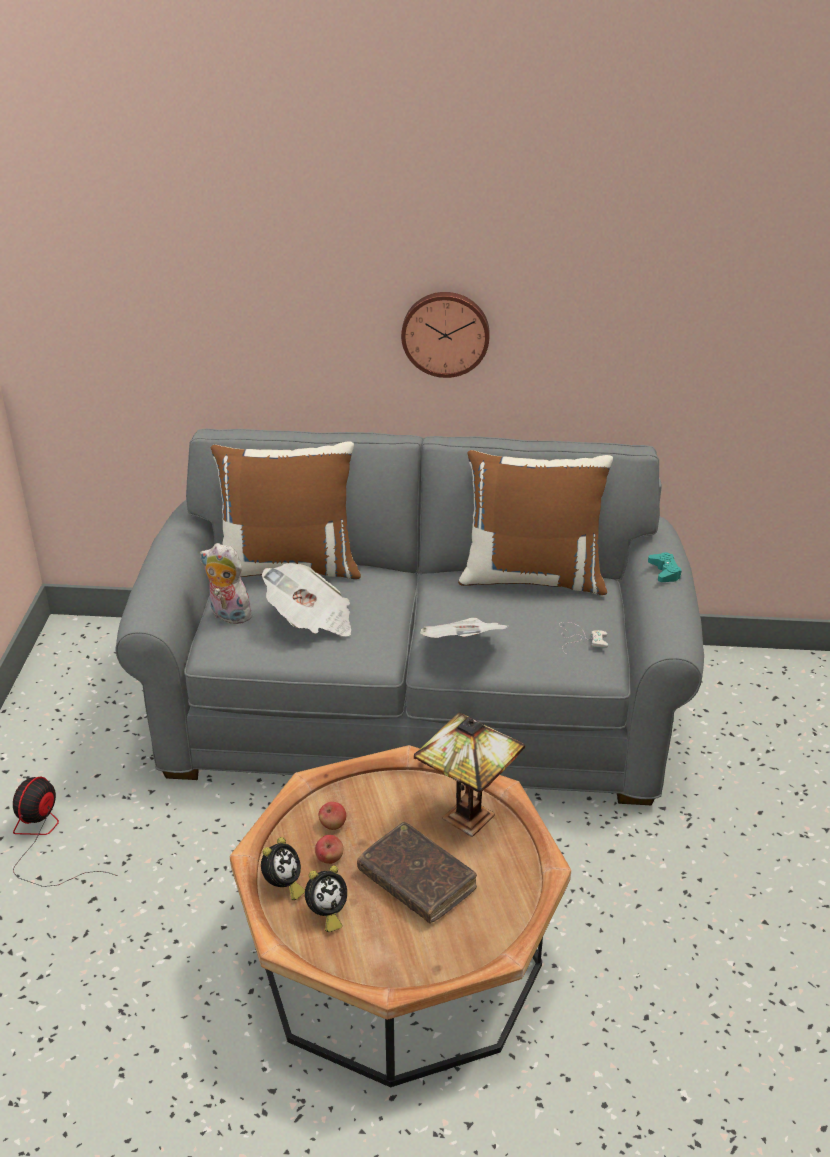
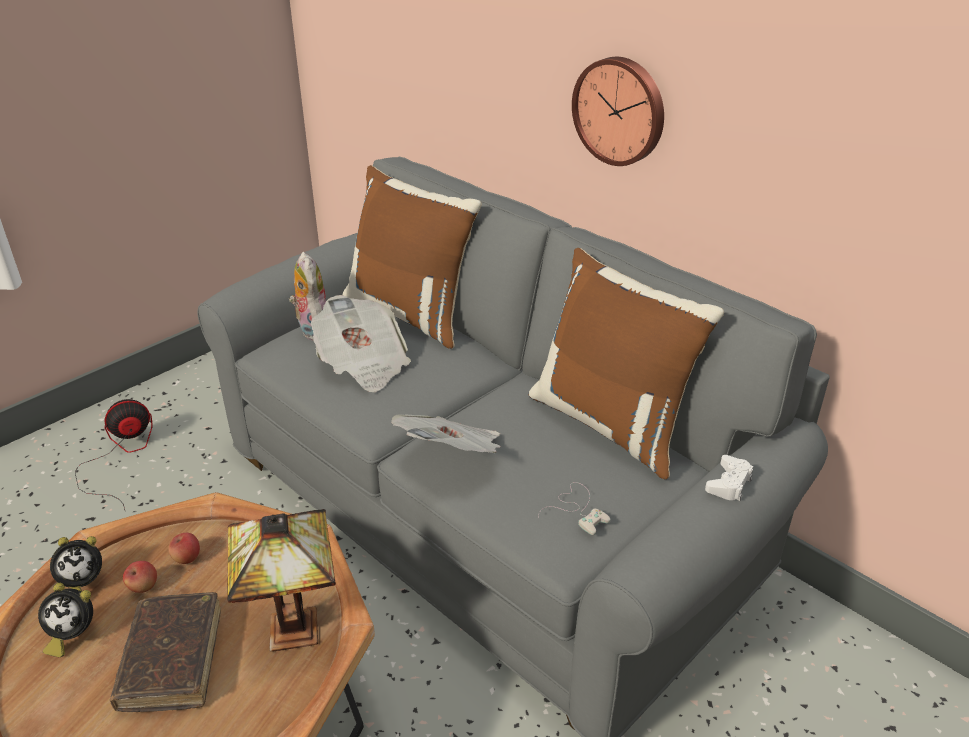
camera: 40 degrees right, 0 degrees up
(664, 572) = (729, 483): turquoise game controller -> white game controller

